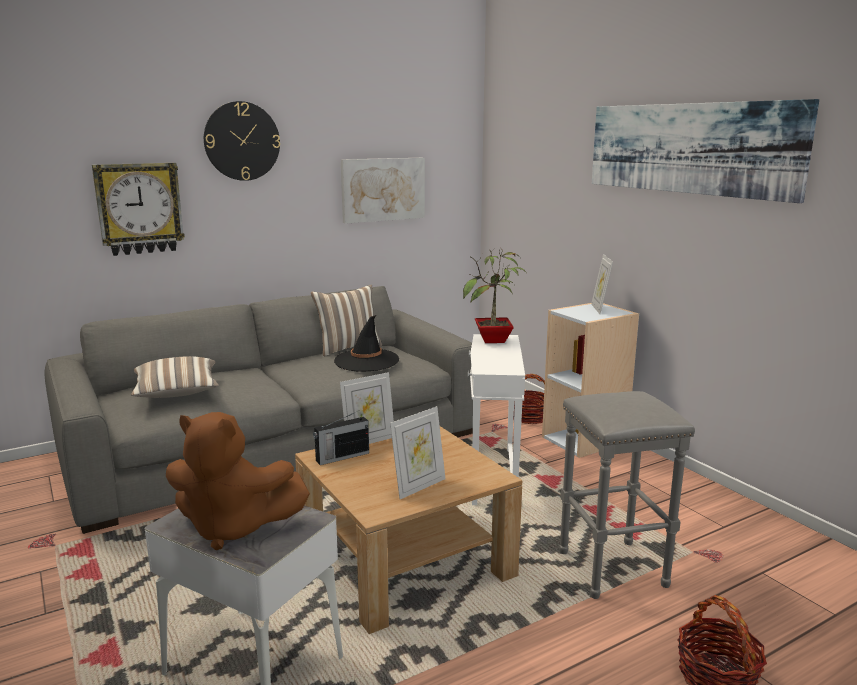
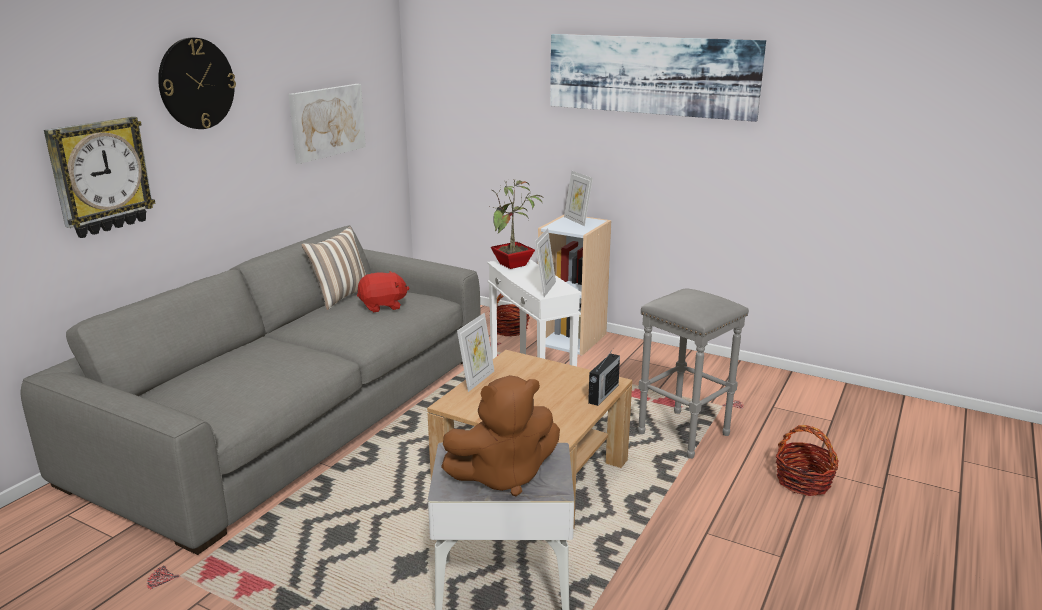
camera: 30 degrees left, 5 degrees up
(177, 393) = (231, 381): pillow -> none
(341, 457) = (472, 399): radio -> radio (603, 394)
(366, 361) = (383, 306): black hat -> red plush toy
(418, 486) = (566, 406): picture frame -> picture frame (545, 289)

